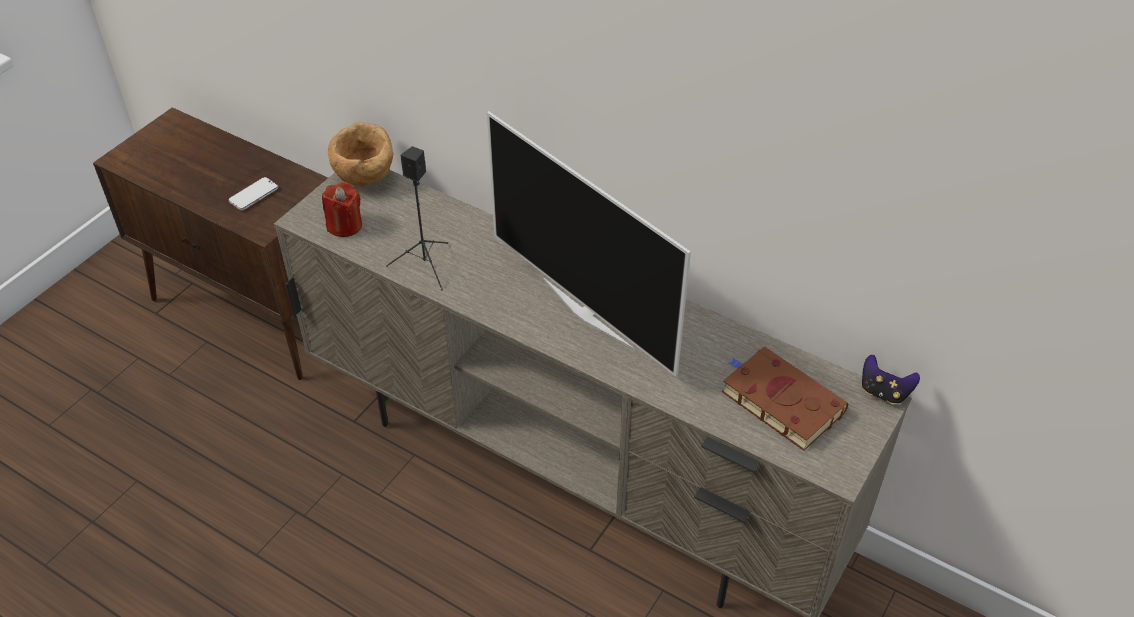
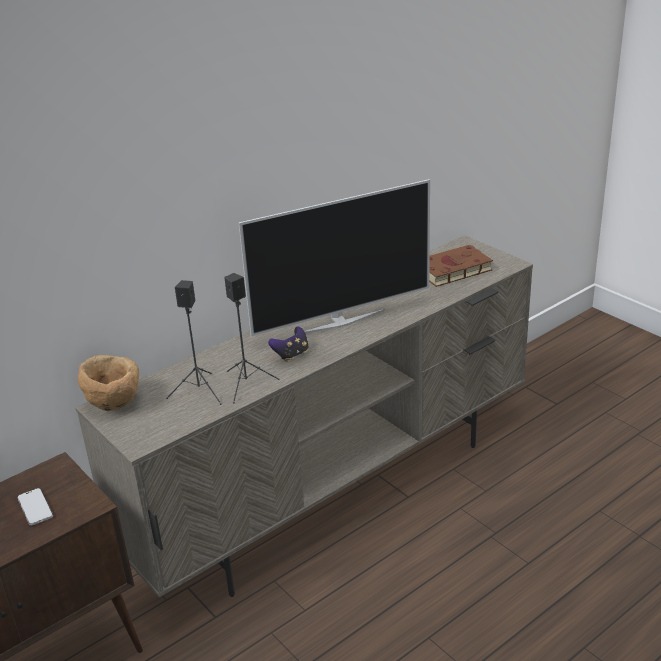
camera: 70 degrees left, 15 degrees down
(345, 225) = (167, 420): red candle -> none
(401, 234) = (200, 392): none -> black speaker
(883, 392) = (458, 241): game controller -> game controller (291, 355)

